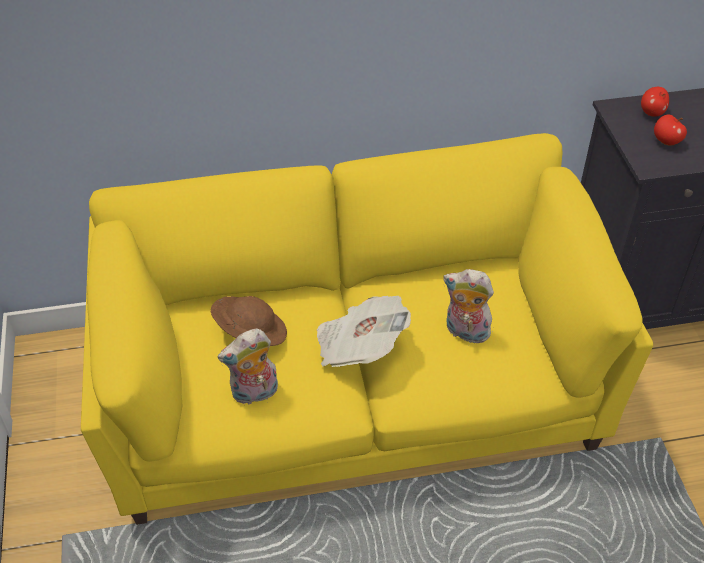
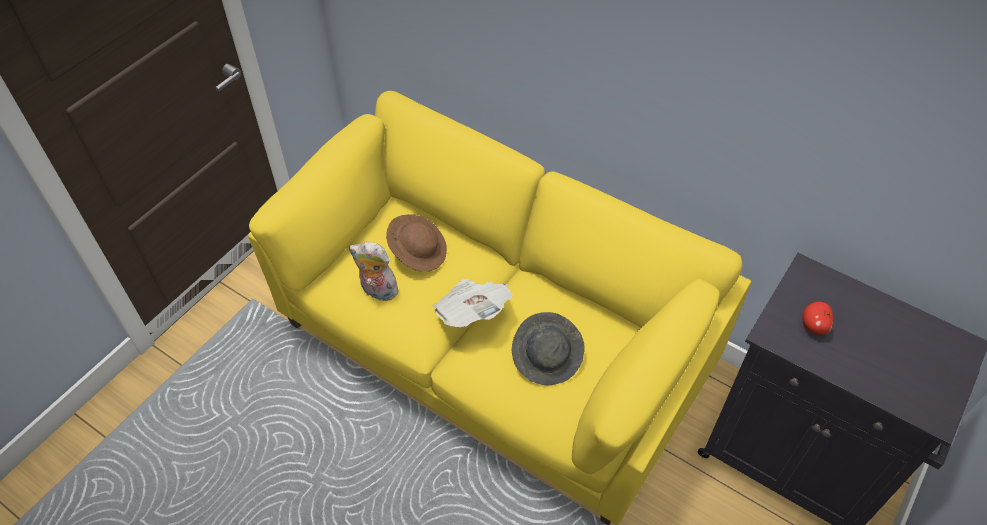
camera: 45 degrees right, 5 degrees up
(465, 332) = (547, 358): plush toy -> grey hat
(652, 113) = (835, 296): apple -> none

